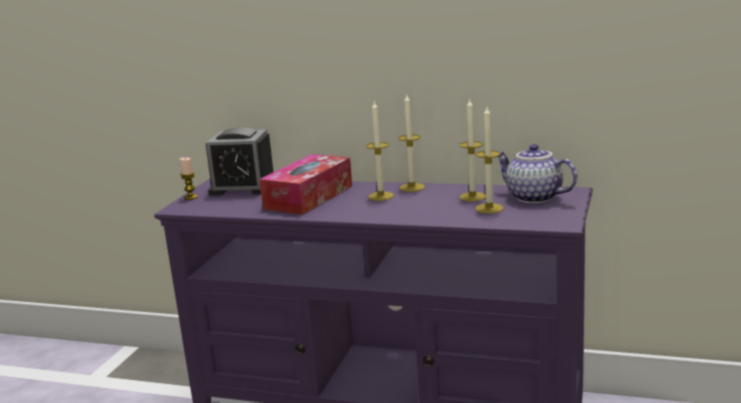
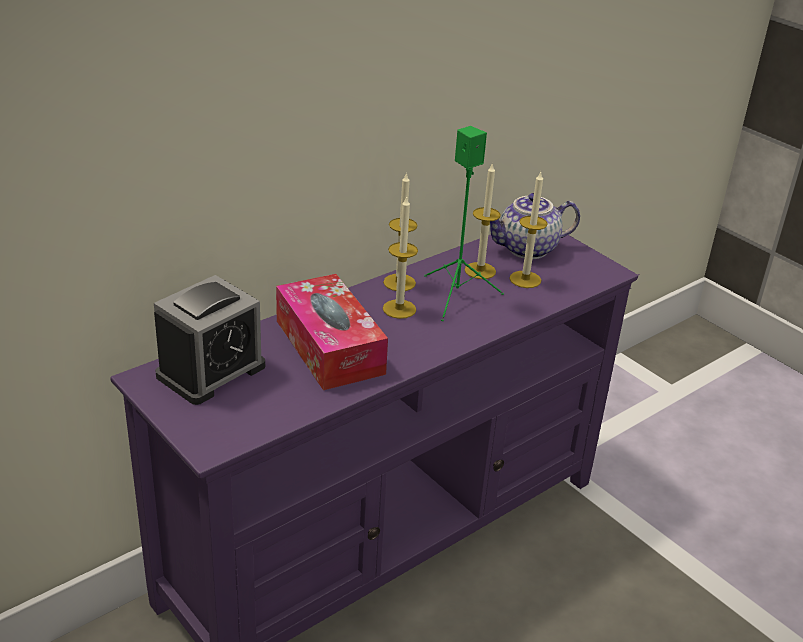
camera: 60 degrees left, 15 degrees up
(191, 197) = (180, 421): candle -> none
(427, 201) = (457, 296): none -> green speaker

